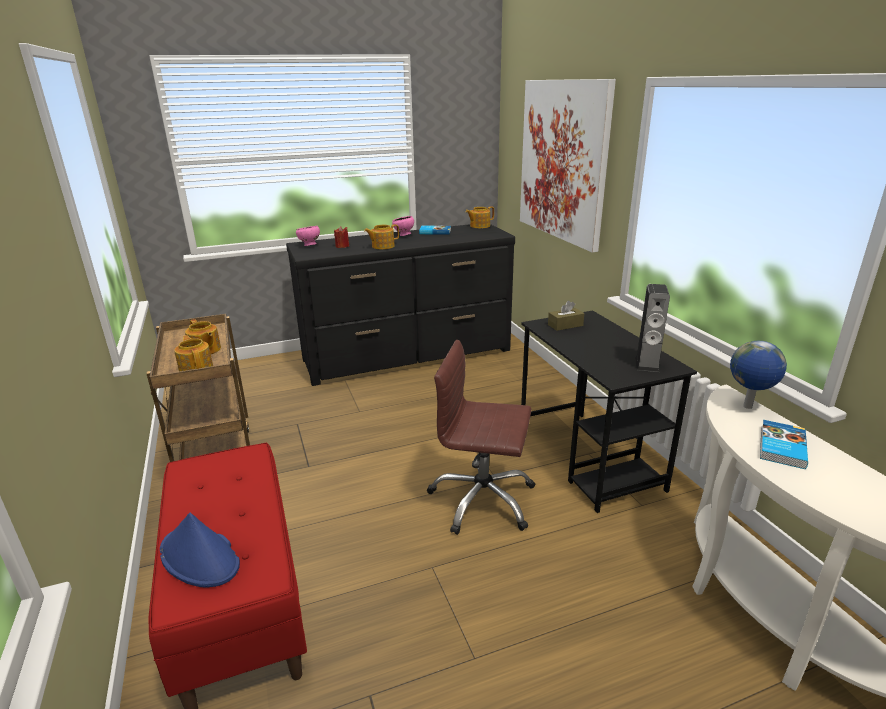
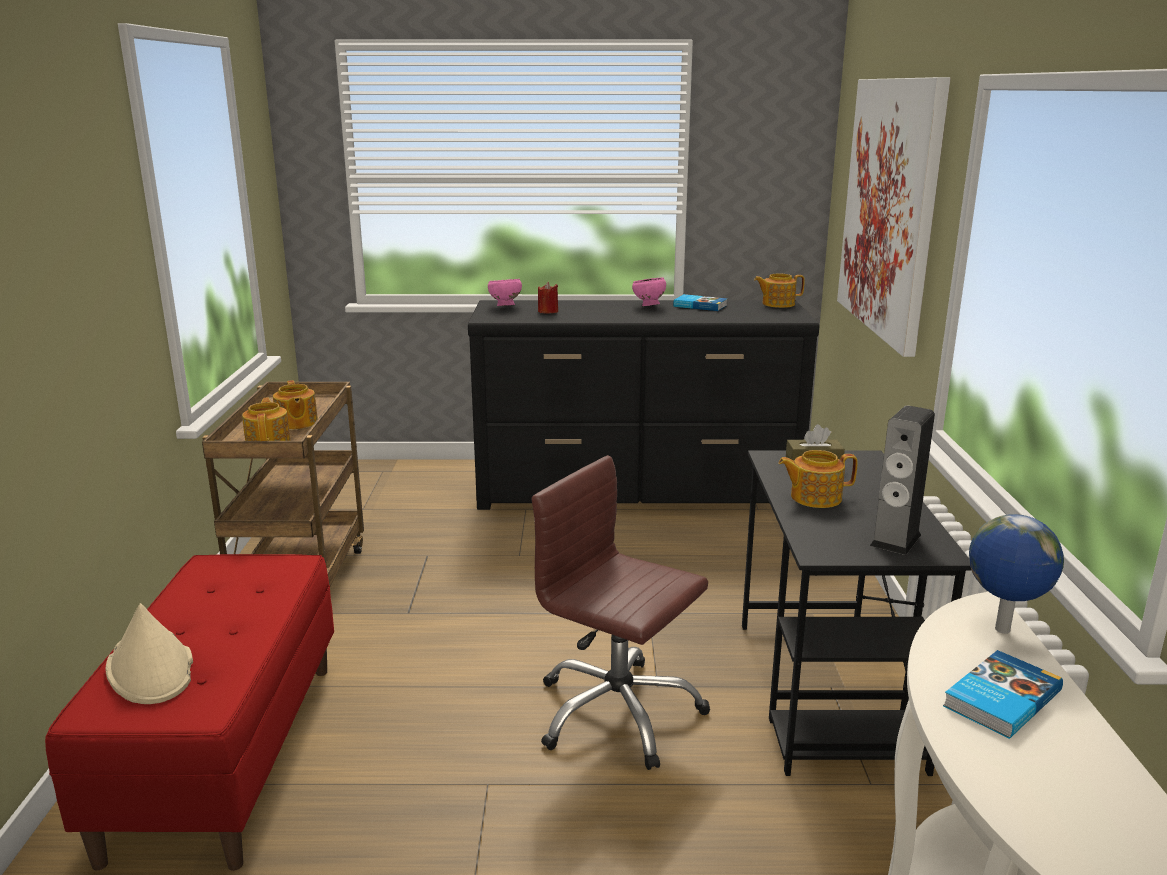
camera: 20 degrees right, 5 degrees down
(200, 557) = (151, 668): blue hat -> beige hat
(382, 246) = (603, 317): teapot -> teapot (814, 497)

